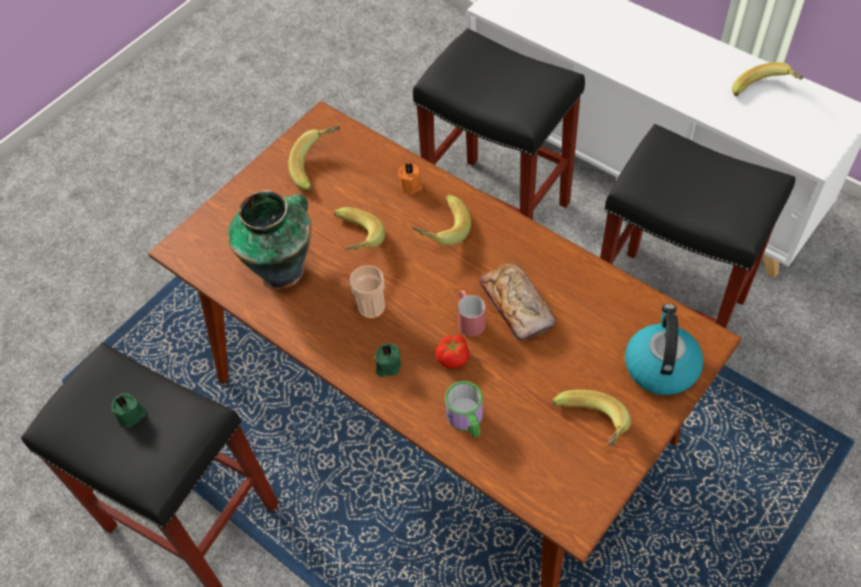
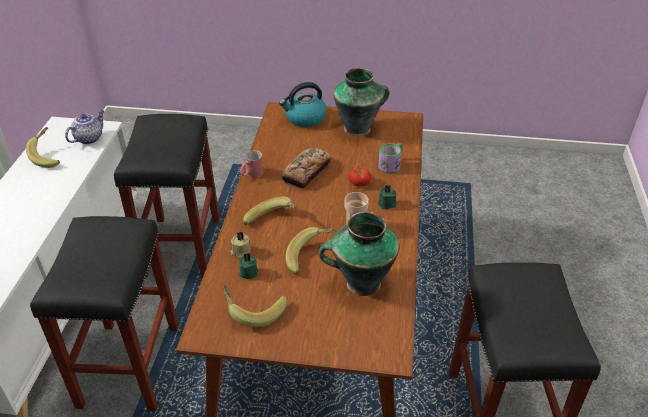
camera: 125 degrees left, 15 degrees down
(132, 415) = (526, 307): green candle -> green candle (248, 272)
(411, 184) = (240, 251): orange candle -> beige candle
(469, 319) = (329, 186): red mug -> red mug (251, 175)
(589, 428) = (358, 128): banana -> vase
(792, 138) = (89, 138): none -> teapot

